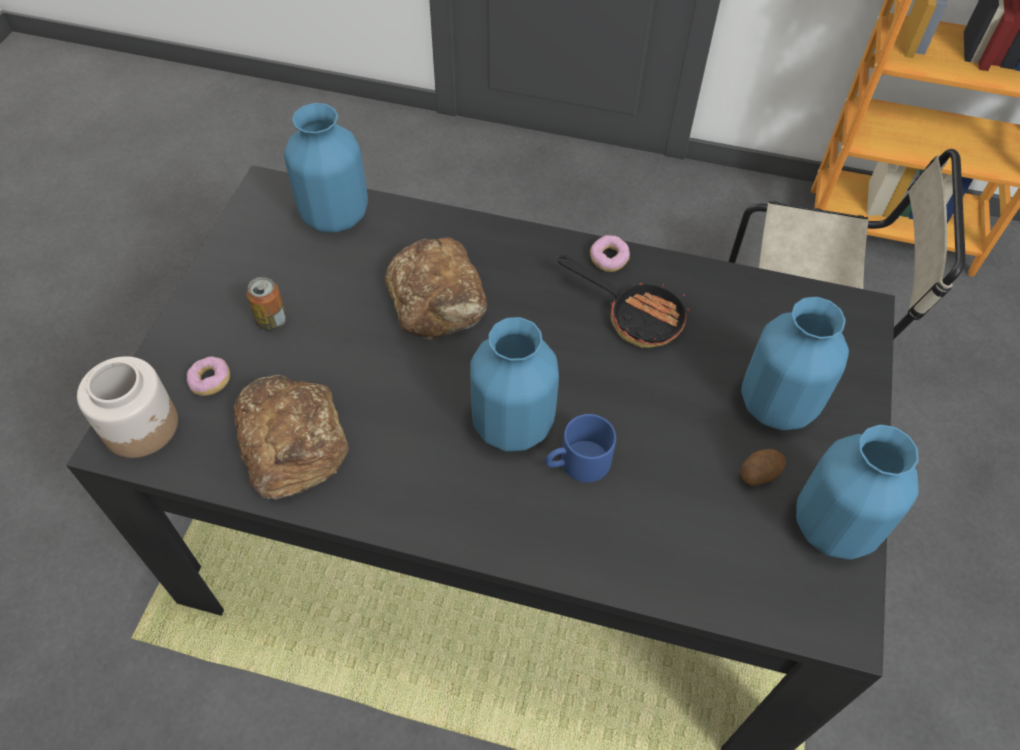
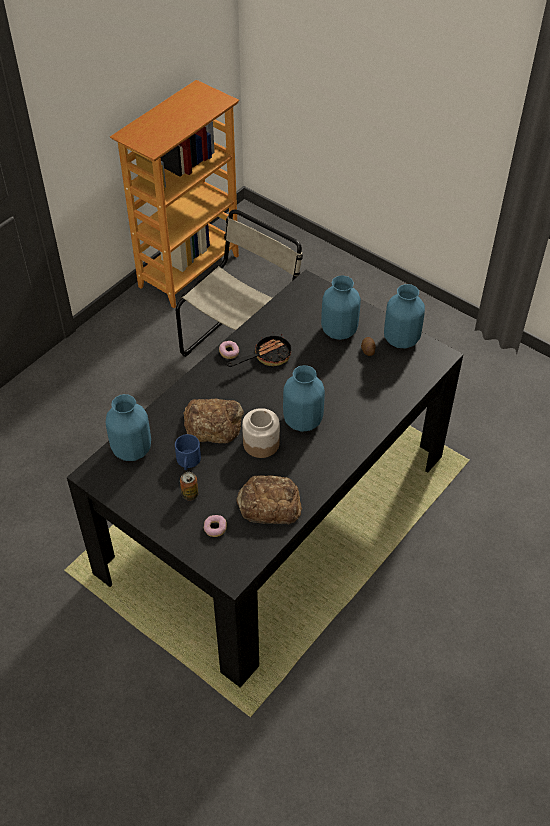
camera: 65 degrees left, 5 degrees down
(142, 426) = (227, 563): jar -> jar (261, 443)
(577, 464) = (334, 406): blue mug -> blue mug (188, 462)

